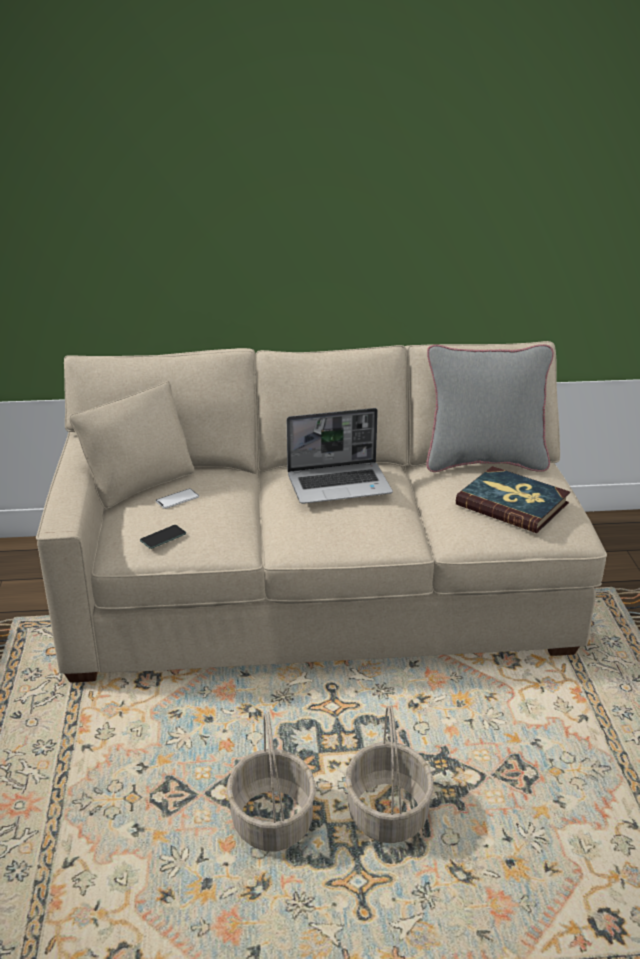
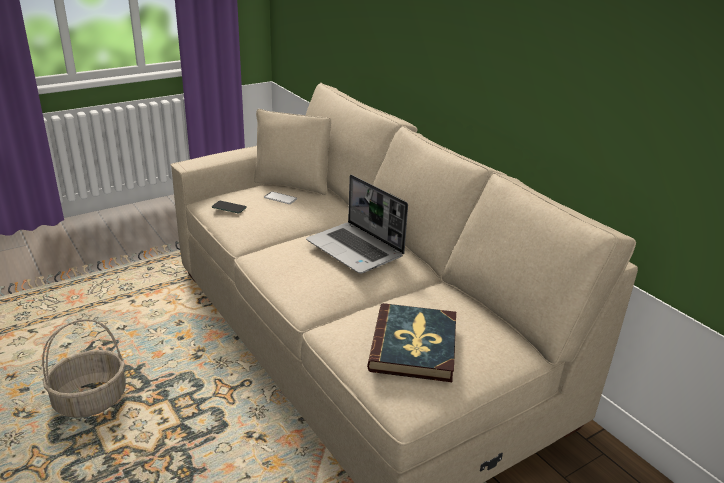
camera: 60 degrees right, 0 degrees up
(388, 814) = (115, 458): basket -> none
(484, 461) = (483, 313): grey pillow -> none

